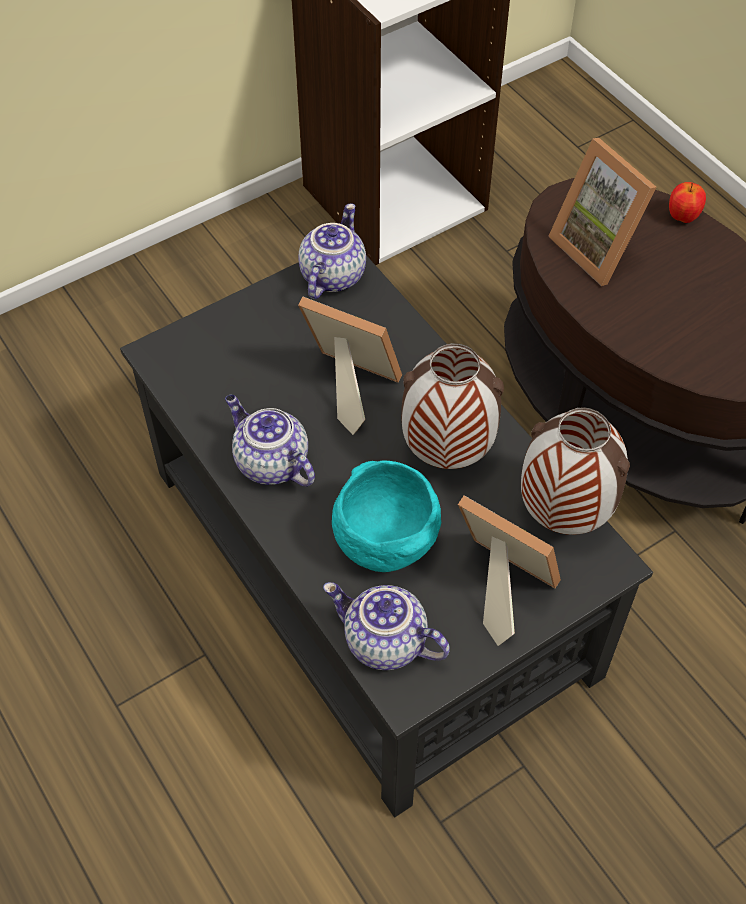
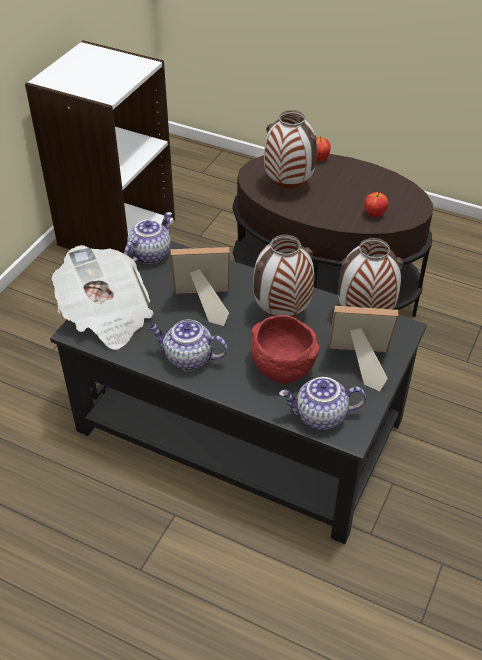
camera: 30 degrees left, 10 degrees down
(210, 346) = (106, 315): none -> newspaper
(331, 275) = (149, 254): teapot -> teapot turned 45 degrees clockwise
(383, 540) = (281, 369): turquoise bowl -> red bowl
(600, 248) = (289, 186): picture frame -> vase
(697, 352) = (374, 214): none -> apple

